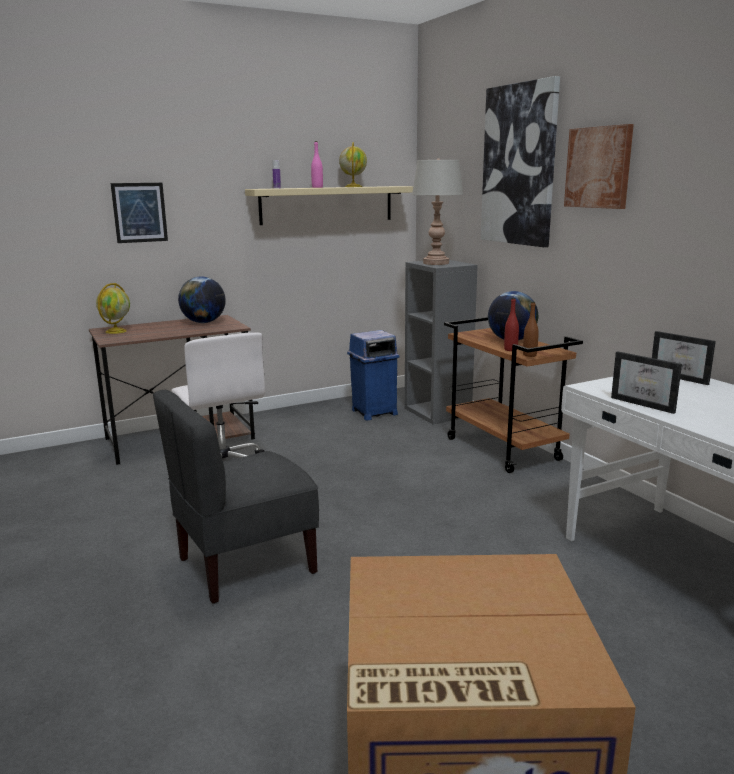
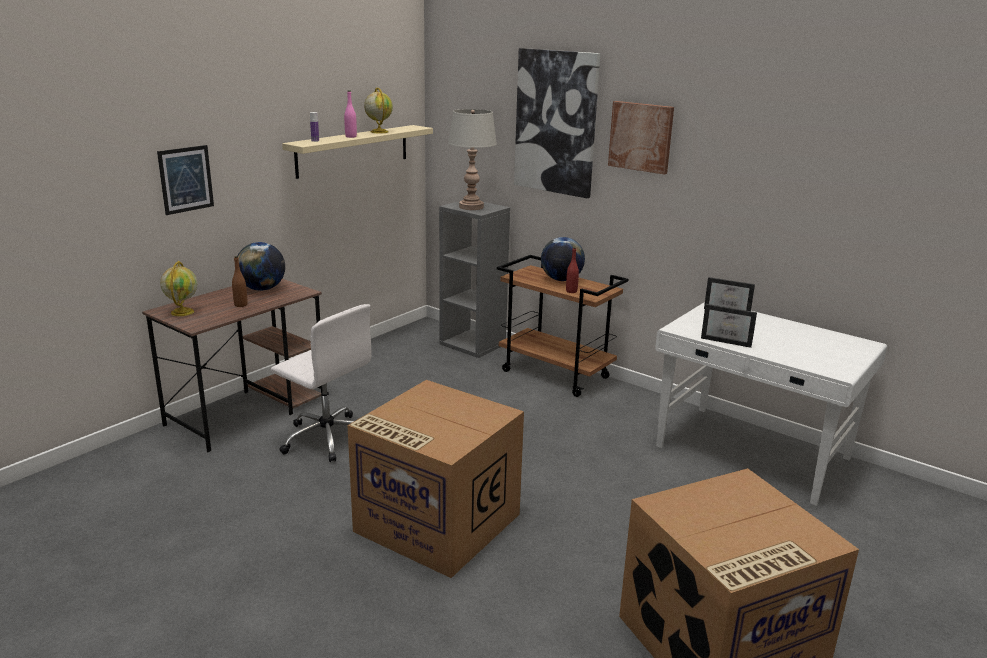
camera: 25 degrees left, 5 degrees up
(245, 565) = (435, 523): grey chair -> cardboard box
(373, 412) = (414, 353): blue trash can -> none
(529, 355) = (592, 296): brown bottle -> brown bottle (241, 305)

